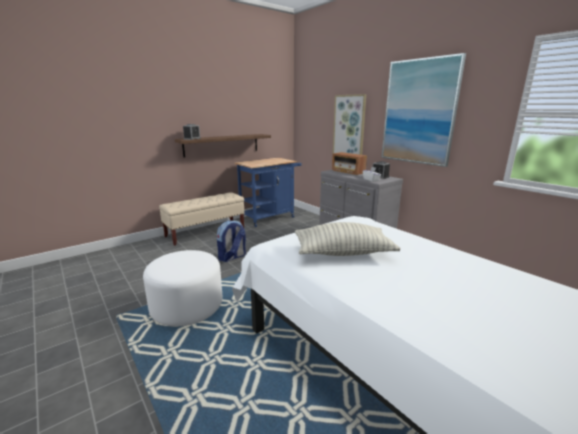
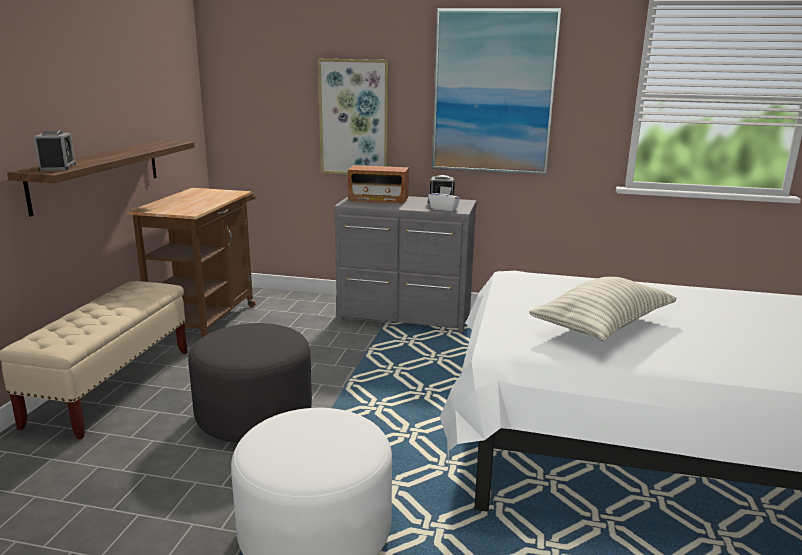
camera: 40 degrees left, 0 degrees up
(232, 257) = (254, 415): backpack -> grey ottoman
(270, 217) = (208, 318): blue cart -> brown cart

